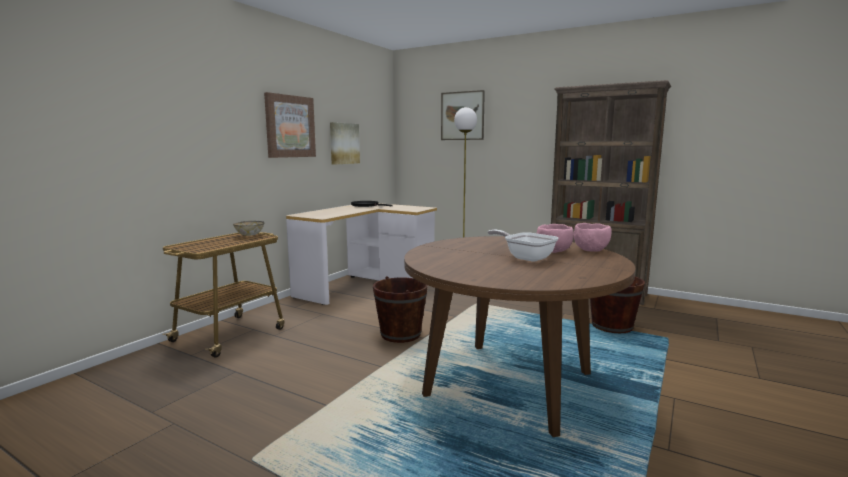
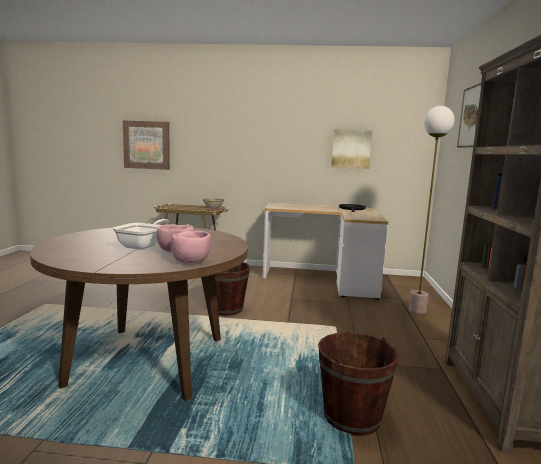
camera: 65 degrees right, 0 degrees up
(290, 126) = (285, 133): picture -> picture (147, 145)

